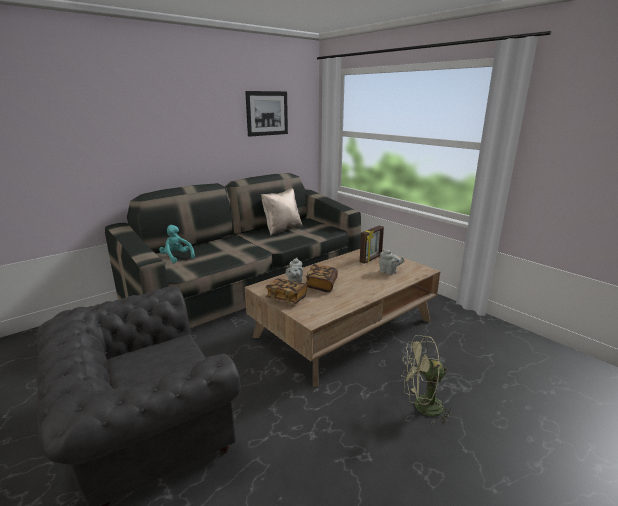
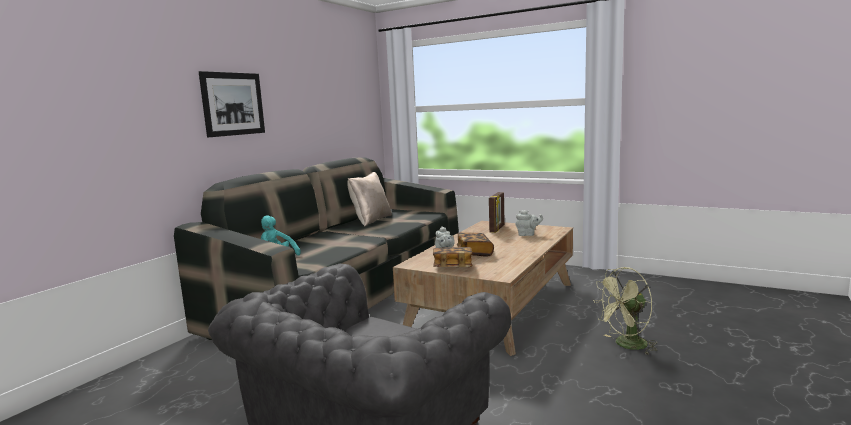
camera: 20 degrees left, 10 degrees down
(267, 113) = (334, 89): picture -> picture (233, 104)

